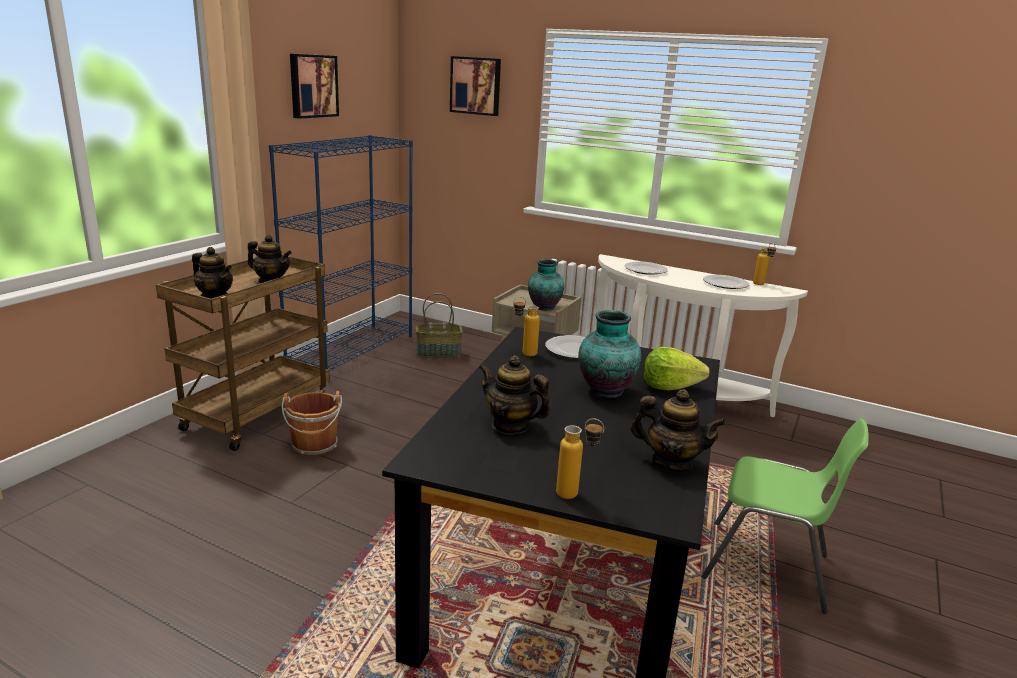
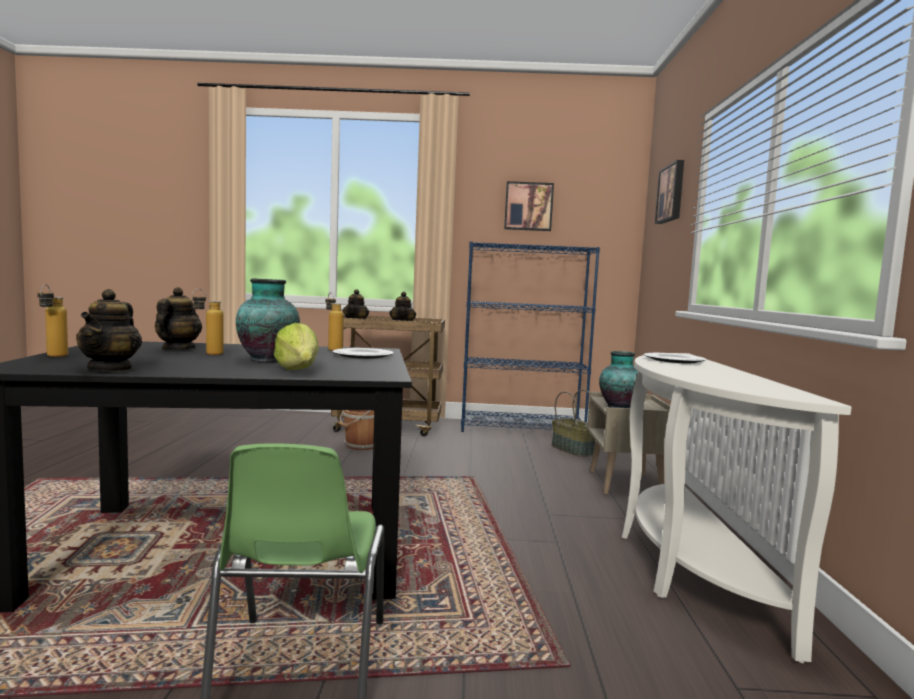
camera: 65 degrees right, 15 degrees down
(724, 284) = (721, 377): plate -> none
(761, 285) = (780, 388): bottle -> bottle (207, 354)

